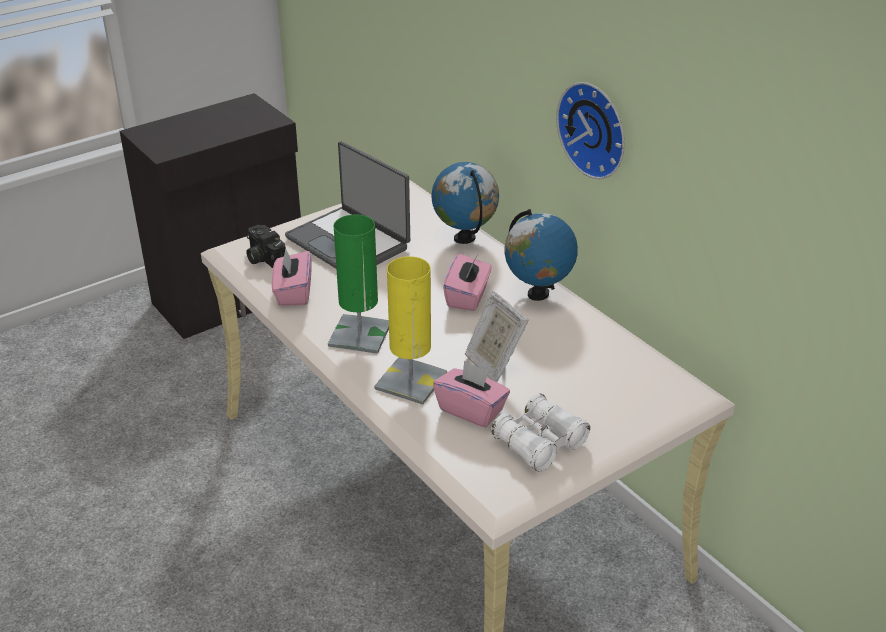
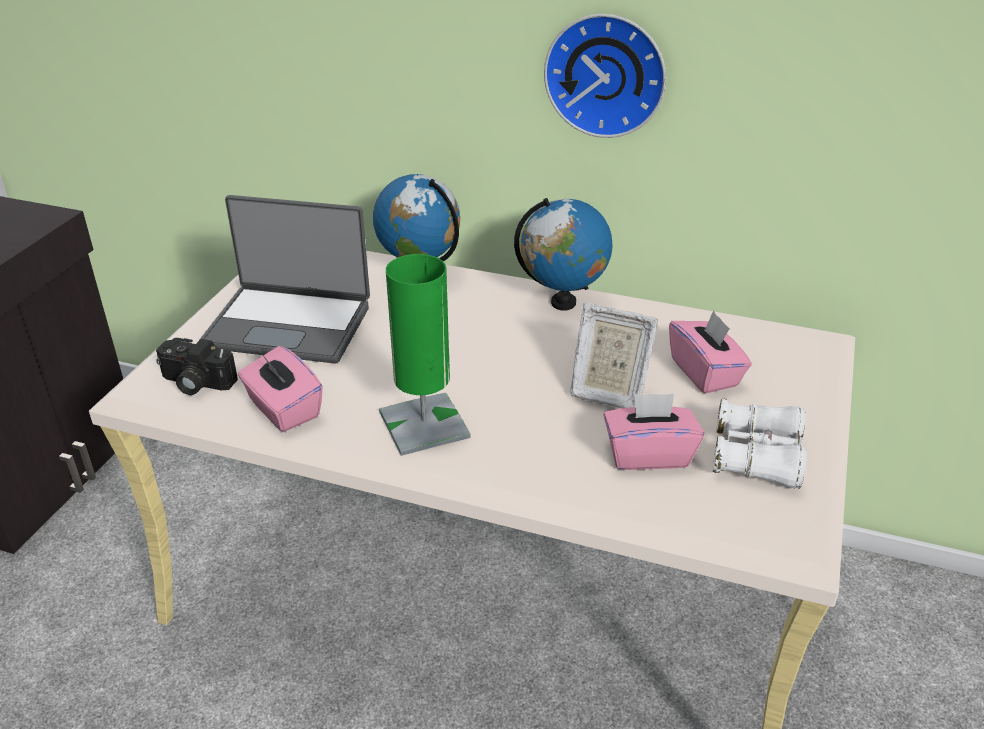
camera: 35 degrees left, 0 degrees up
(411, 381) = (545, 452): yellow table lamp -> none
(467, 297) = (496, 333): pink tissue box -> pink tissue box (705, 372)

